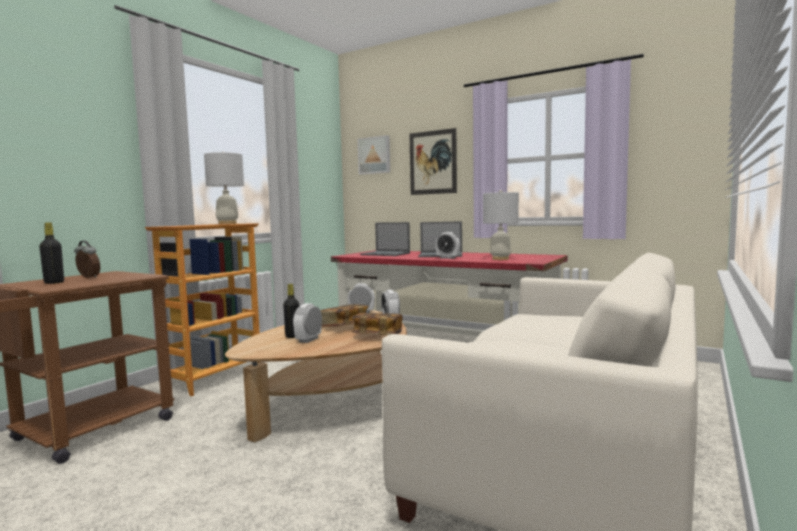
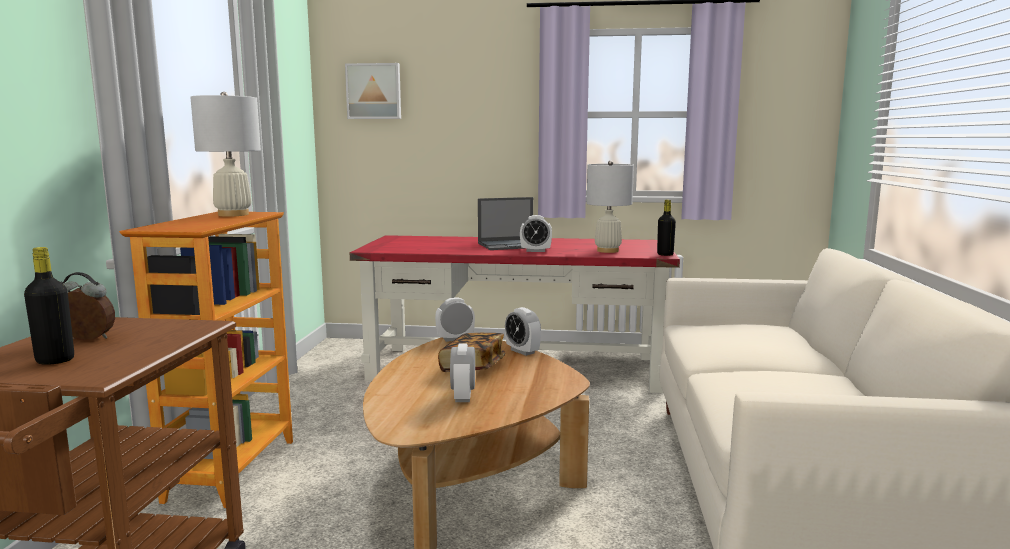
camera: 25 degrees left, 5 degrees up
(292, 336) = (428, 393): black bottle -> black bottle (665, 254)
(378, 335) = (544, 377): book -> none
(386, 254) = (426, 245): laptop -> none
(432, 162) = (471, 109): picture -> none

